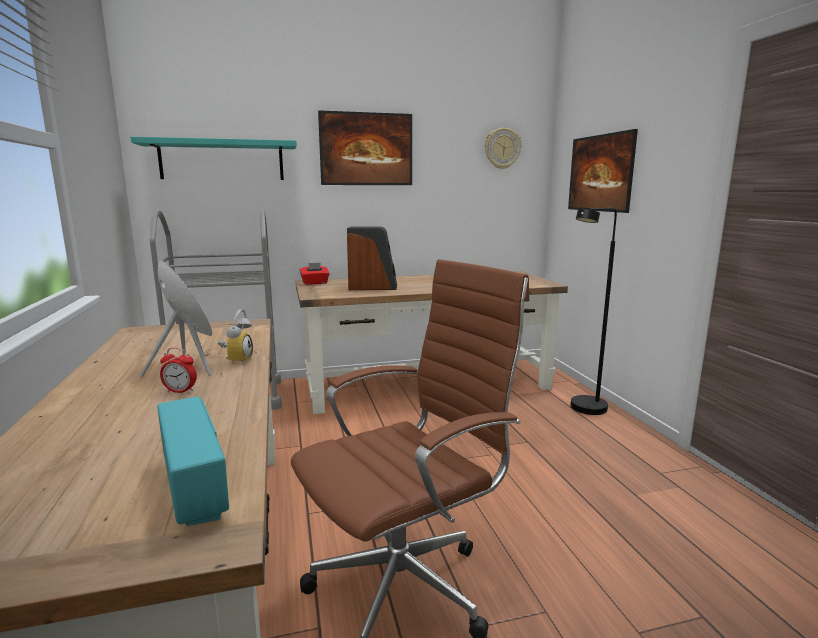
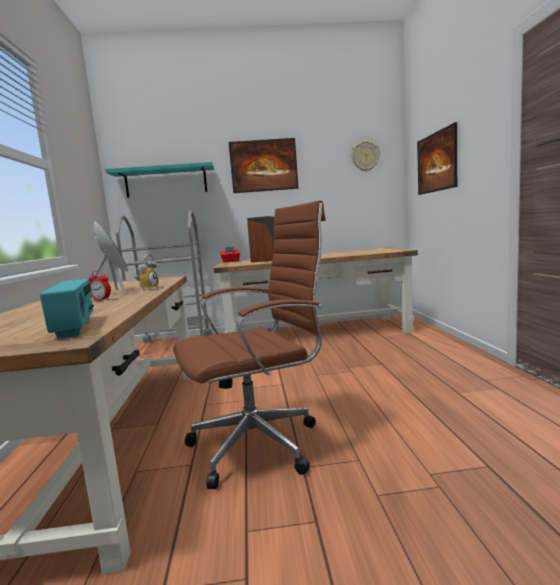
camera: 10 degrees right, 5 degrees down
(584, 411) = (435, 344): black floor lamp -> none

